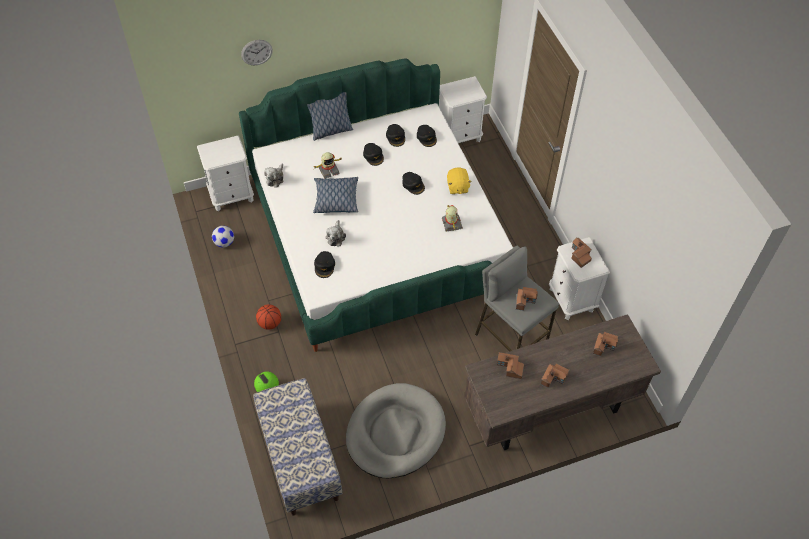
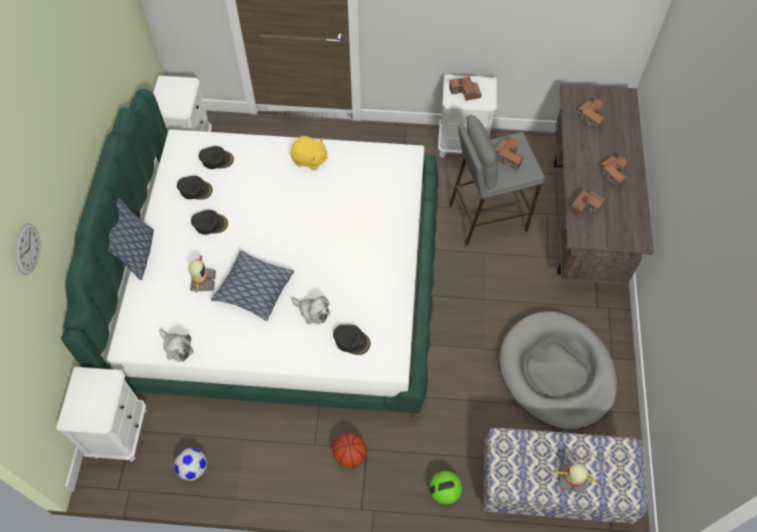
camera: 65 degrees left, 5 degrees up
(413, 185) = (280, 200): black cap -> none
(451, 224) = (358, 187): toy robot -> toy robot (572, 479)

